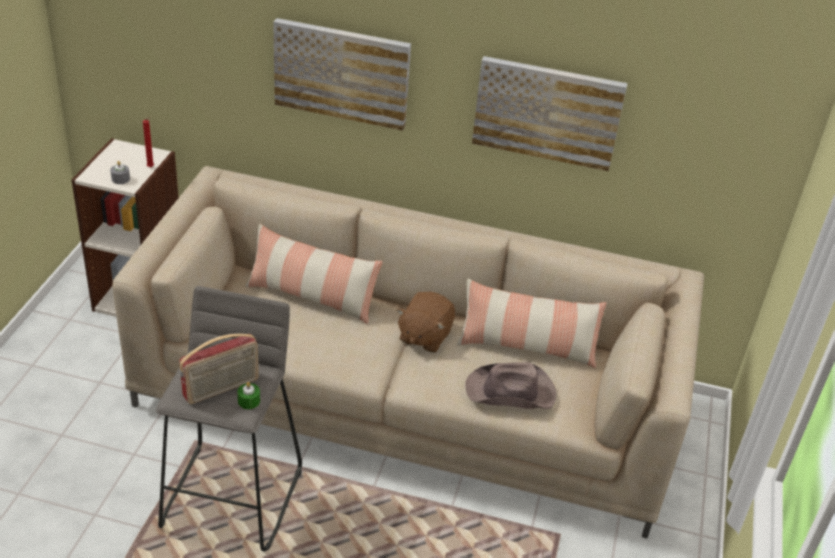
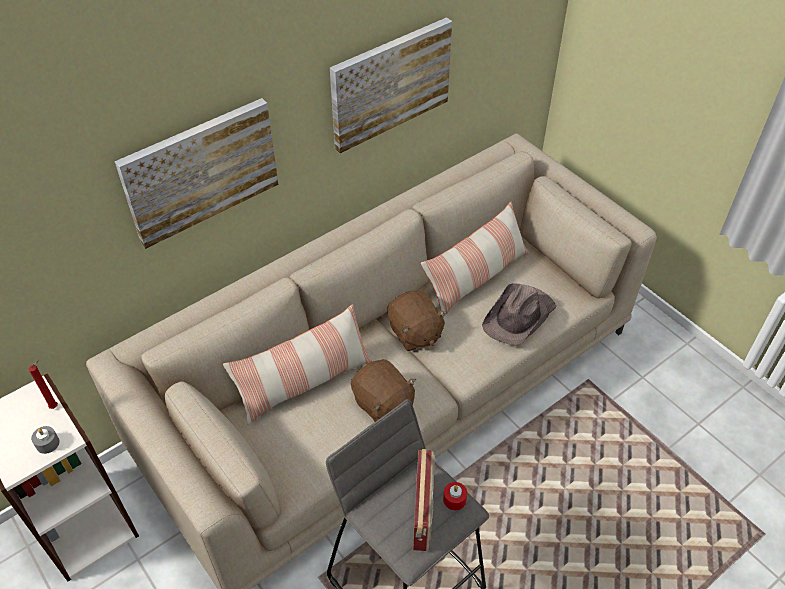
camera: 50 degrees left, 10 degrees up
(249, 401) = (454, 499): green candle -> red candle
(331, 349) = (383, 404): none -> brown plush toy

